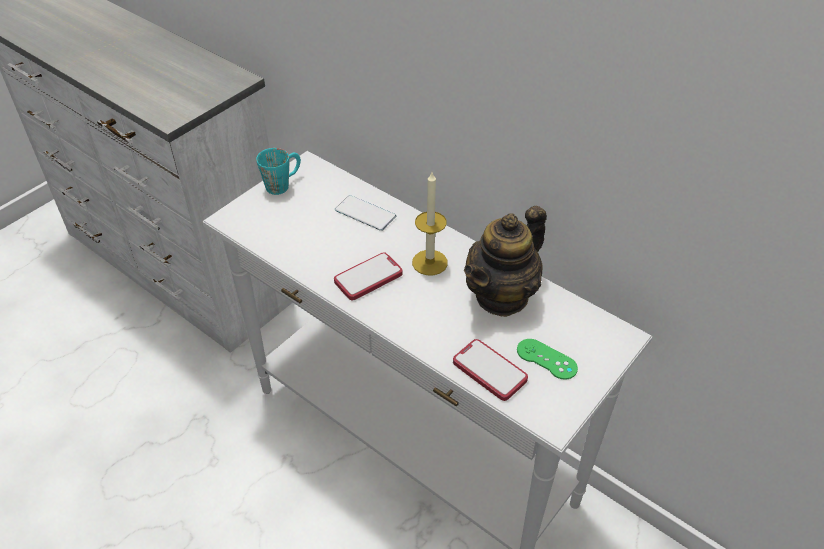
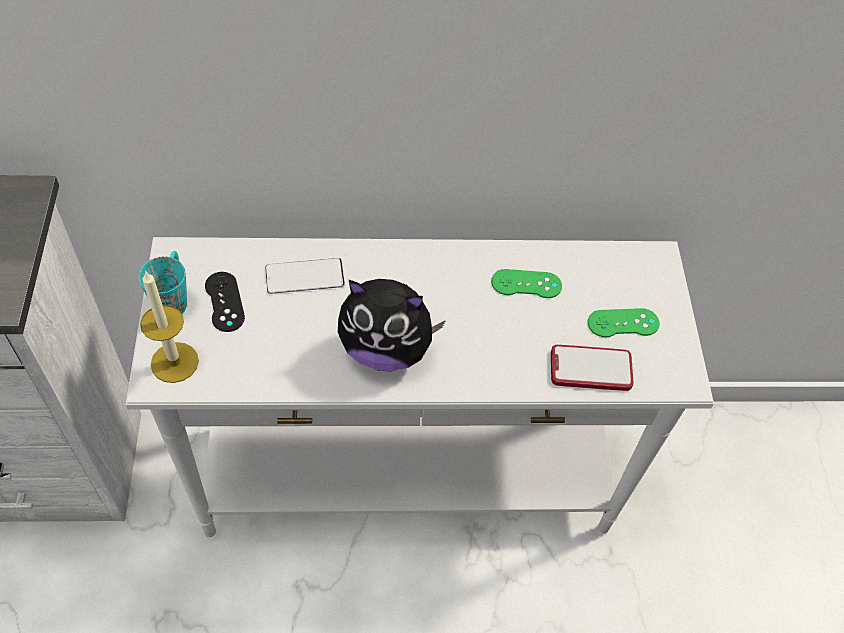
camera: 45 degrees left, 10 degrees up
(306, 201) = (224, 302): none -> black game controller
(368, 278) = (386, 349): phone -> plush toy
(429, 262) = (427, 292): candle -> candle (174, 362)
(502, 296) = (526, 284): teapot -> green game controller

